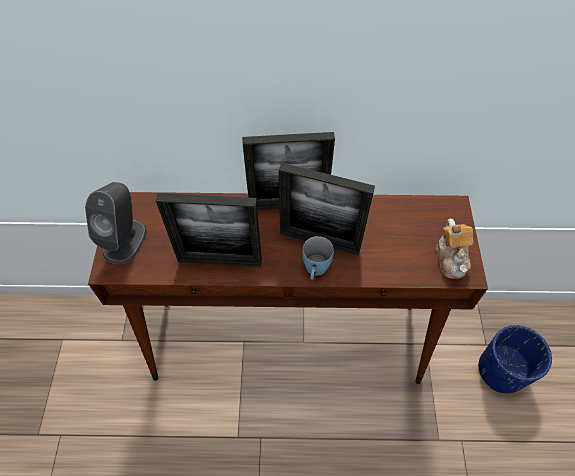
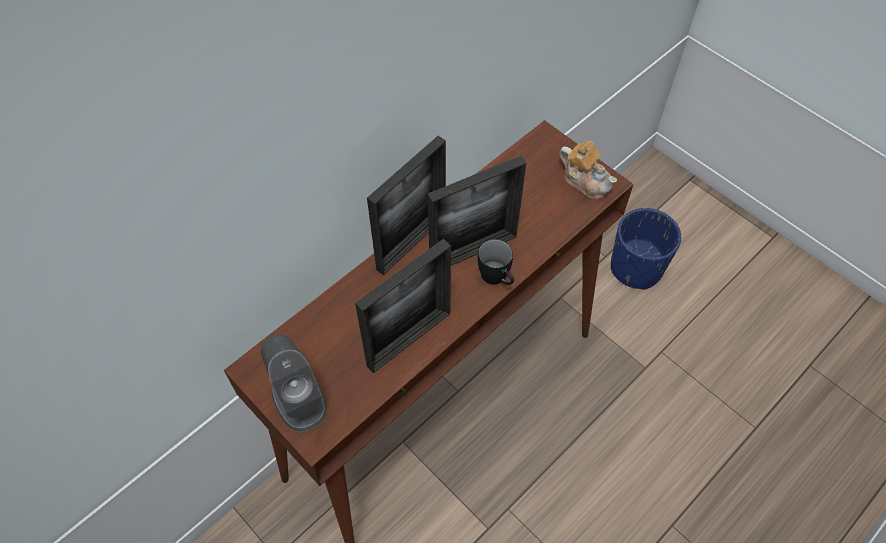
camera: 45 degrees left, 0 degrees up
(315, 271) = (497, 278): blue mug -> black mug

